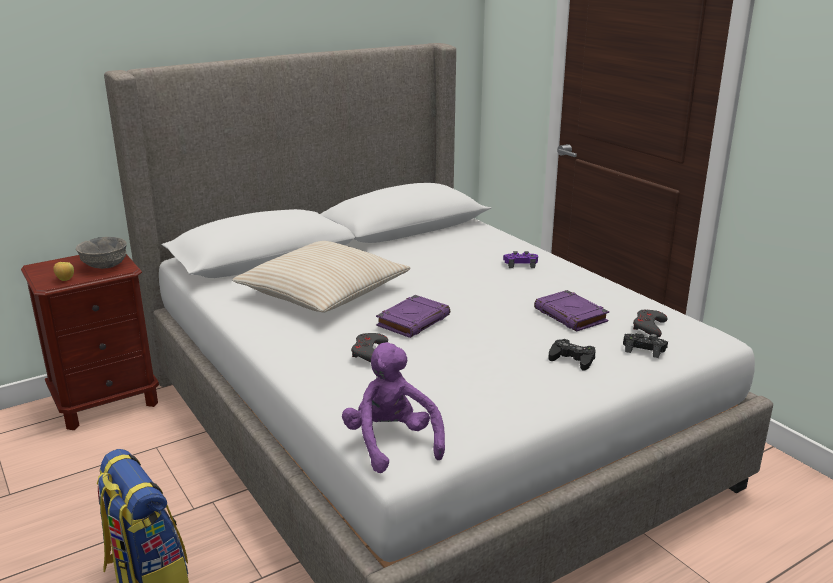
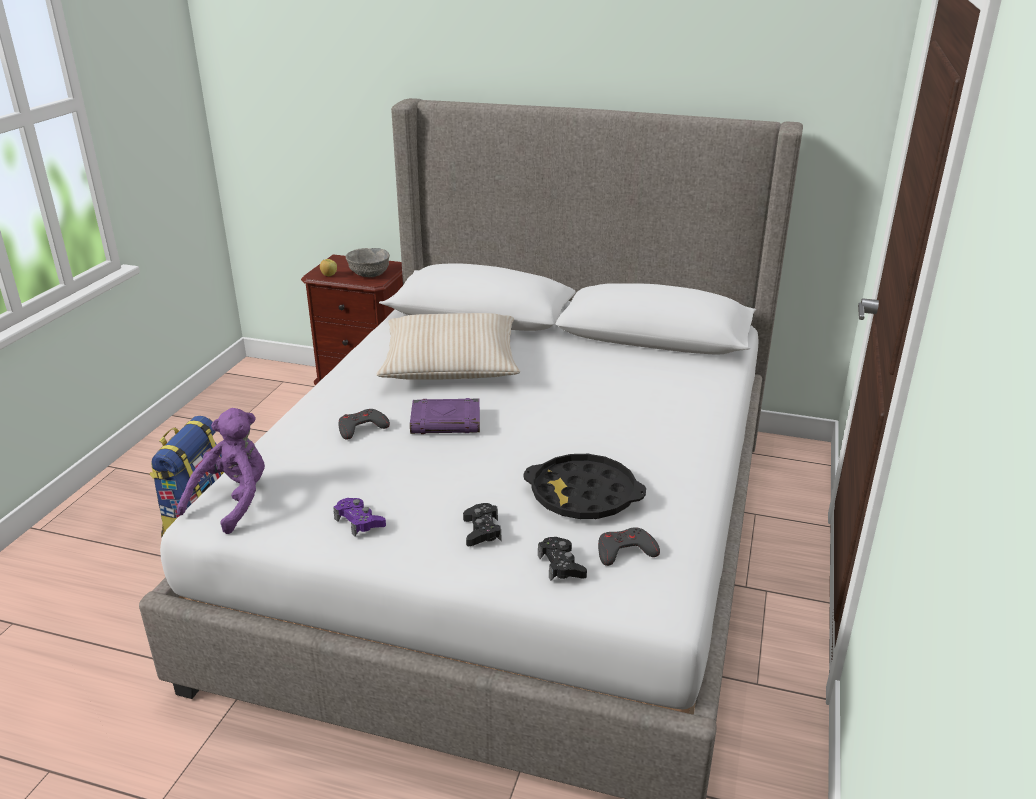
camera: 50 degrees right, 5 degrees up
(520, 264) = (665, 422): purple game controller -> purple game controller (359, 521)
(571, 315) = (583, 495): purple book -> black tray

